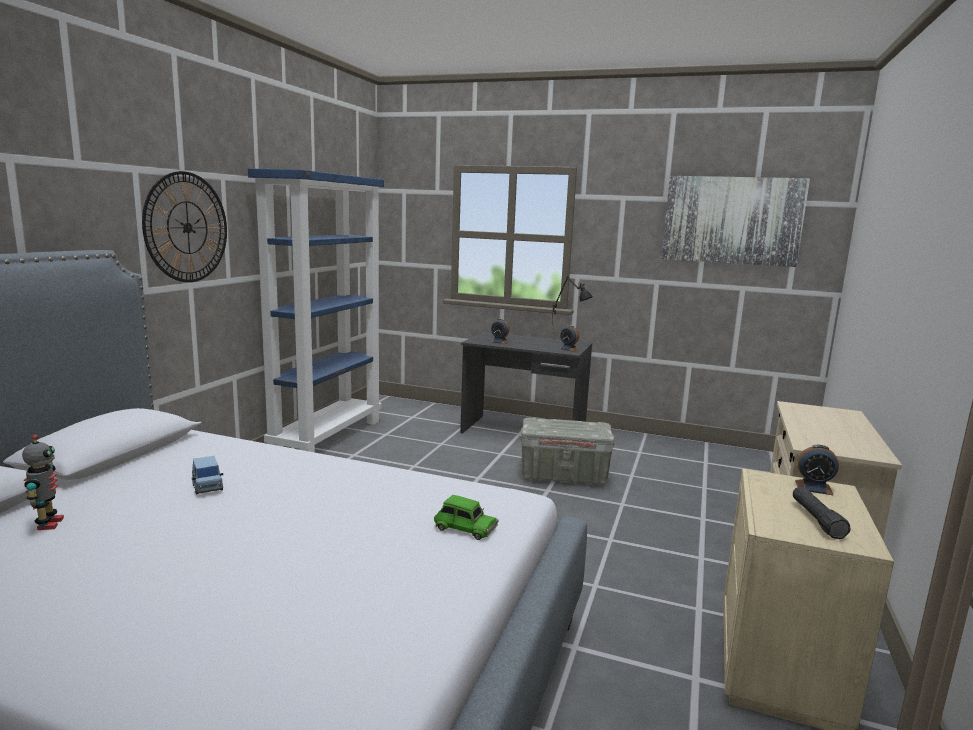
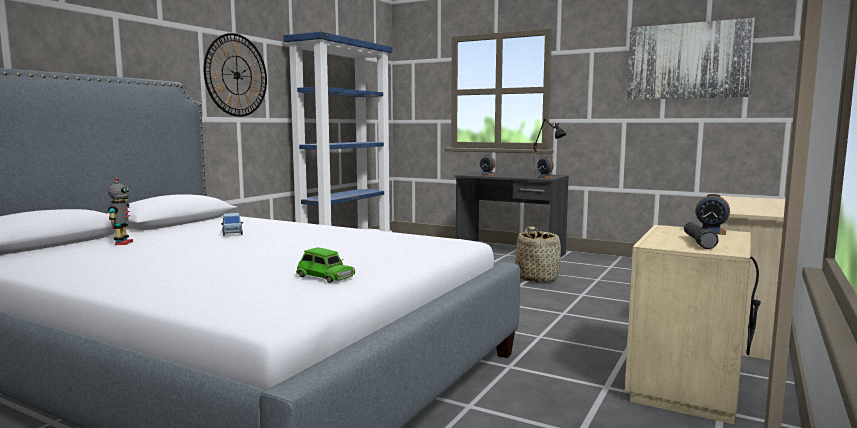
camera: 10 degrees right, 5 degrees down
(465, 527) = (410, 249): green toy car -> green toy car (324, 276)
(564, 476) = (537, 278): grey storage box -> basket

